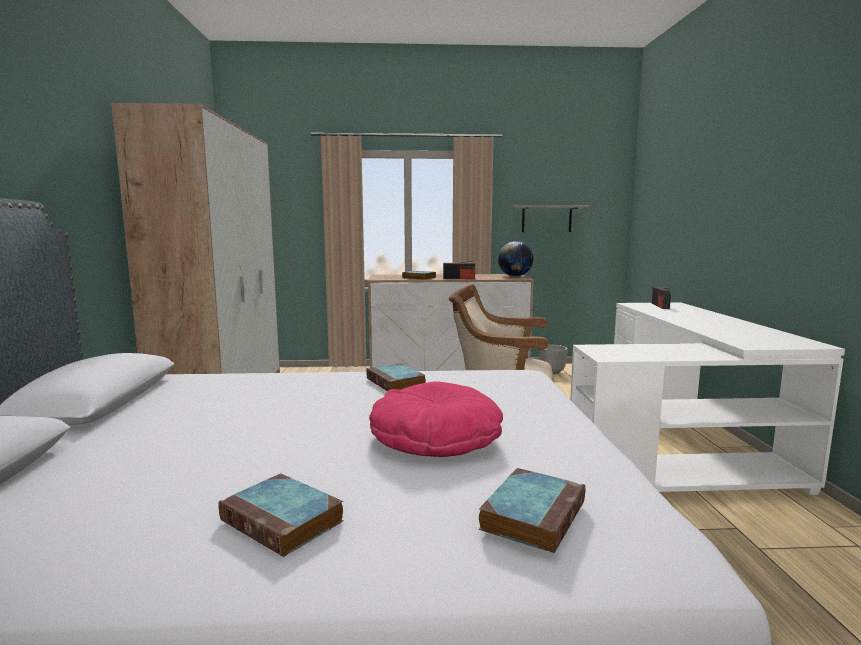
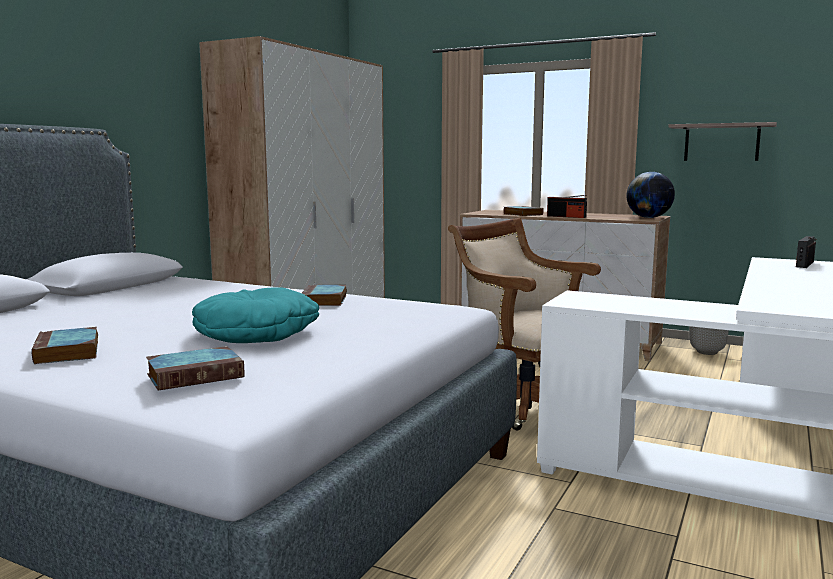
camera: 30 degrees right, 0 degrees up
(434, 439) = (254, 334): pink pillow -> turquoise pillow

